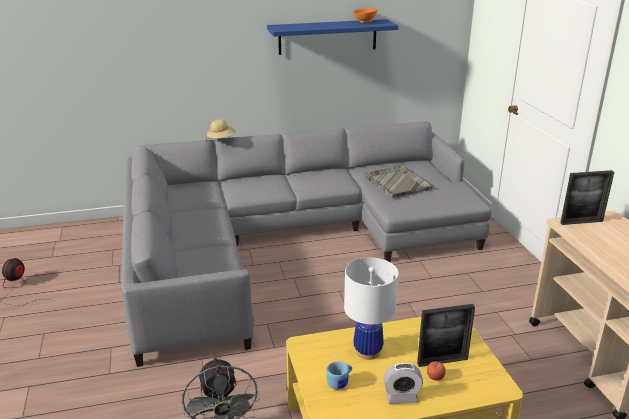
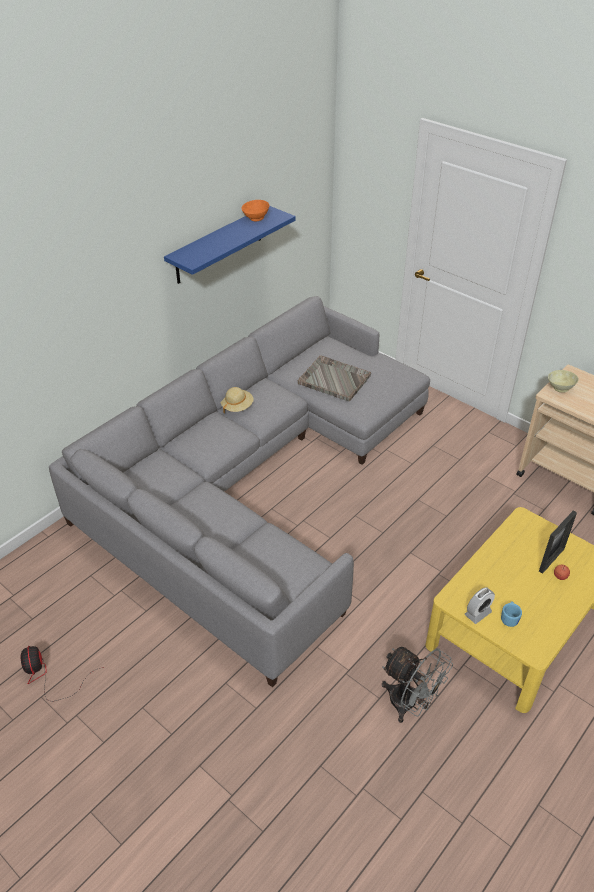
camera: 35 degrees left, 15 degrees up
(221, 139) = (150, 402): beige hat -> beige hat (237, 406)
(367, 351) = (498, 579): white table lamp -> none
(401, 397) = (557, 606): alarm clock -> alarm clock (478, 613)
(581, 222) = (560, 388): picture frame -> beige bowl

